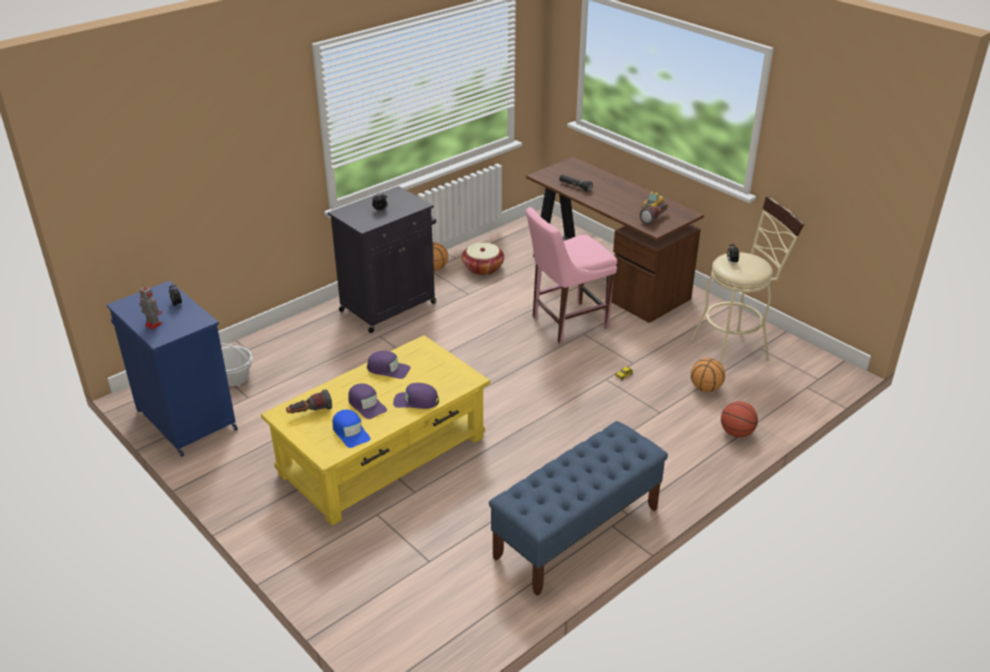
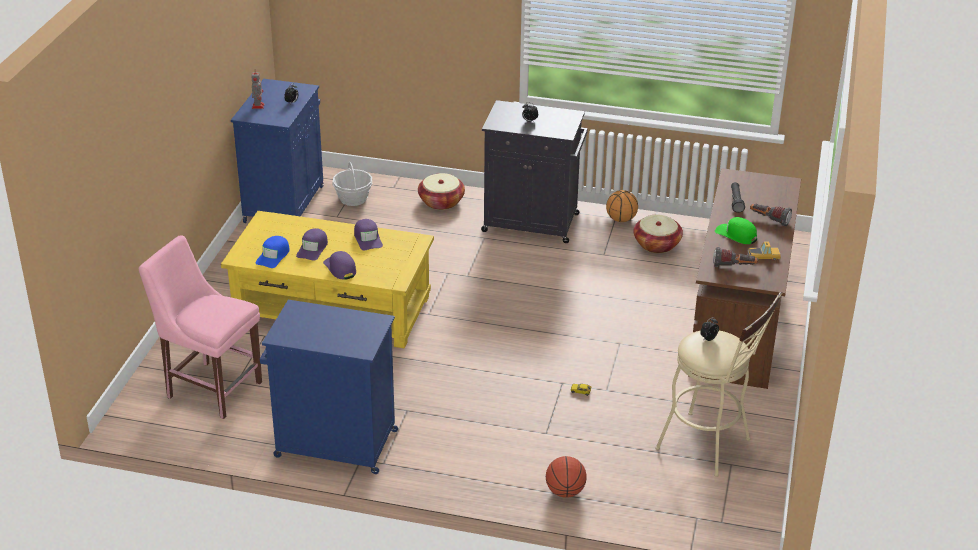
camera: 55 degrees right, 0 degrees up
(302, 335) = (441, 202): none -> basket
(310, 412) = (279, 229): flashlight -> flashlight (769, 220)
(566, 323) = (625, 327): pink chair -> pink chair (211, 388)
(576, 533) = (333, 443): blue bench -> blue cabinet
(616, 203) = (736, 235): none -> green cap
(706, 388) = (617, 449): basketball -> none

